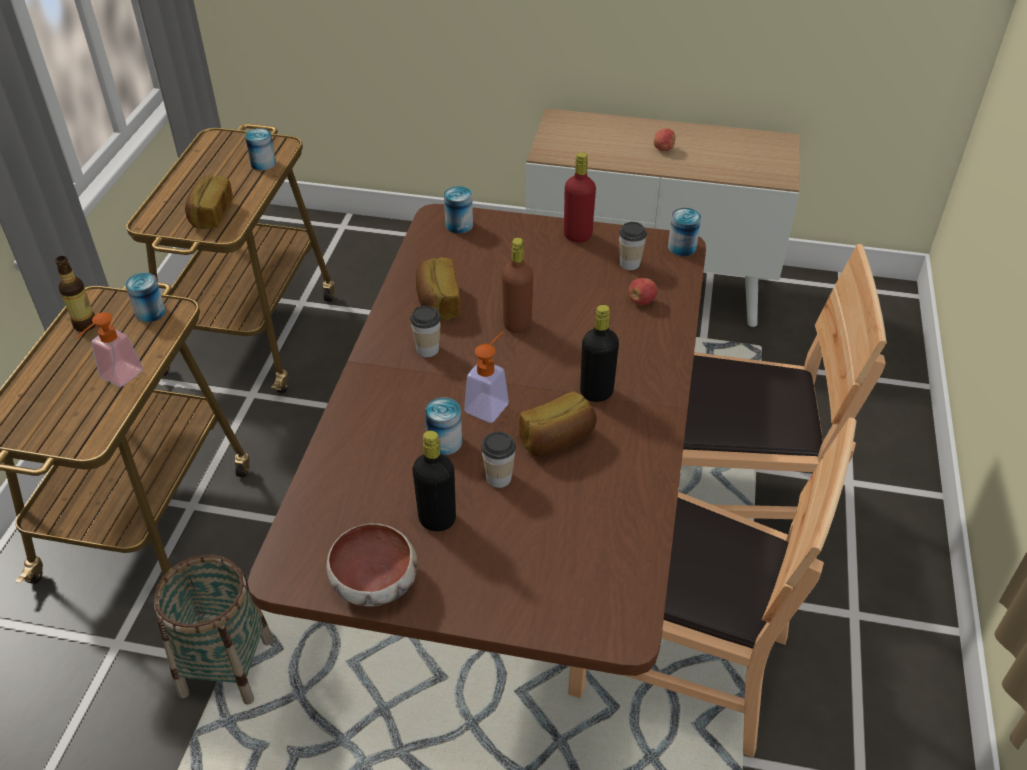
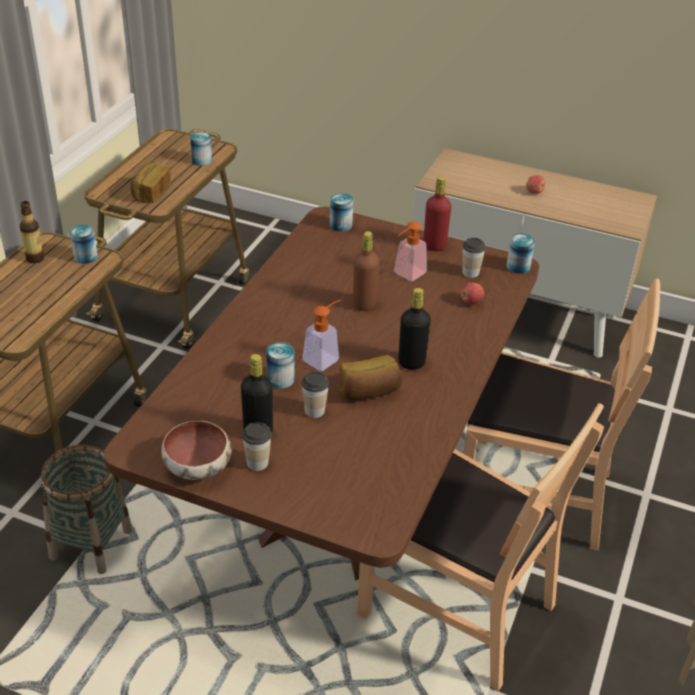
camera: 10 degrees right, 5 degrees down
(116, 378) = (48, 299): soap dispenser -> soap dispenser (406, 275)
(427, 349) = (287, 312): cup -> cup (257, 463)
(437, 303) = (306, 279): bread -> none

